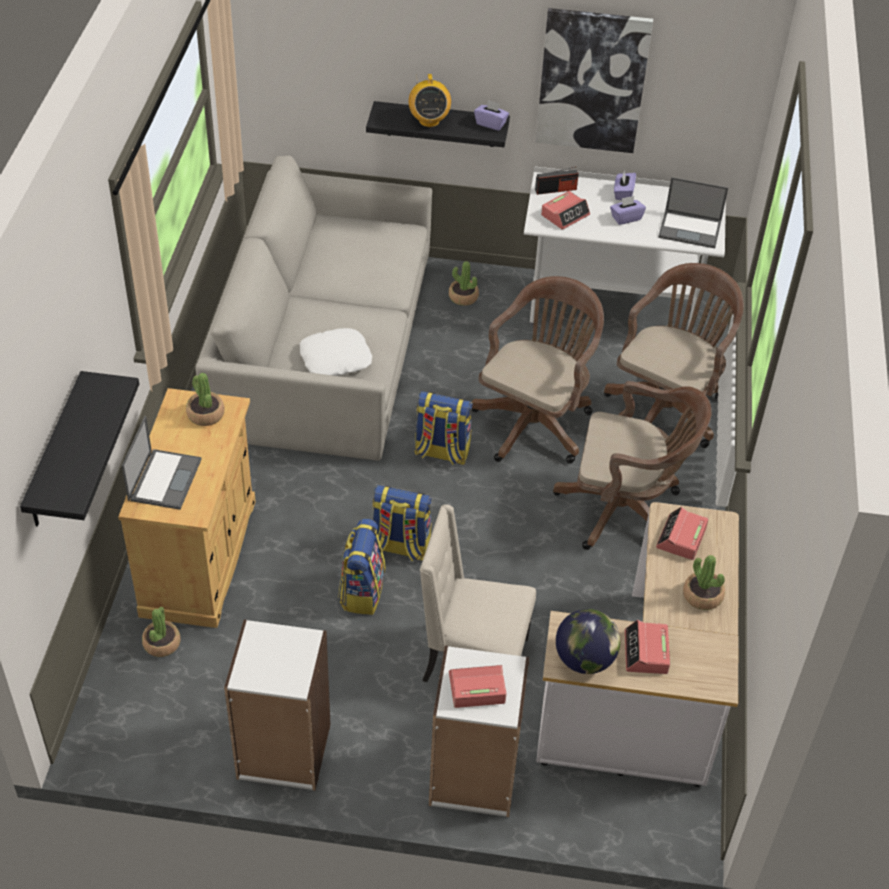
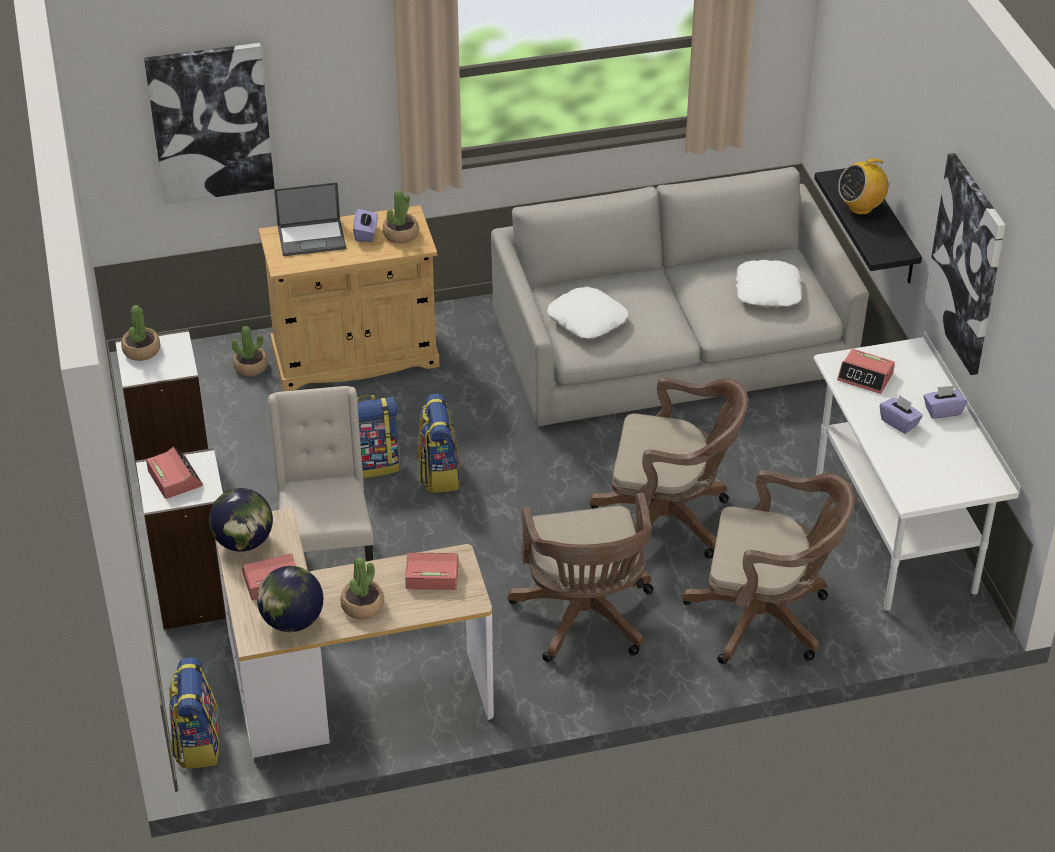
camera: 70 degrees right, 5 degrees down
(55, 453) = (210, 123): black shelf -> picture
(367, 245) = (768, 290): none -> white pillow
(441, 452) = (579, 465): backpack -> backpack (197, 743)
(463, 297) = (820, 418): potted plant -> potted plant (141, 350)
(491, 123) = (894, 248): purple tissue box -> purple tissue box (366, 234)
(556, 190) = (904, 360): radio -> none
(690, 229) = (922, 477): laptop -> none
(705, 651) = (292, 621): none -> globe

